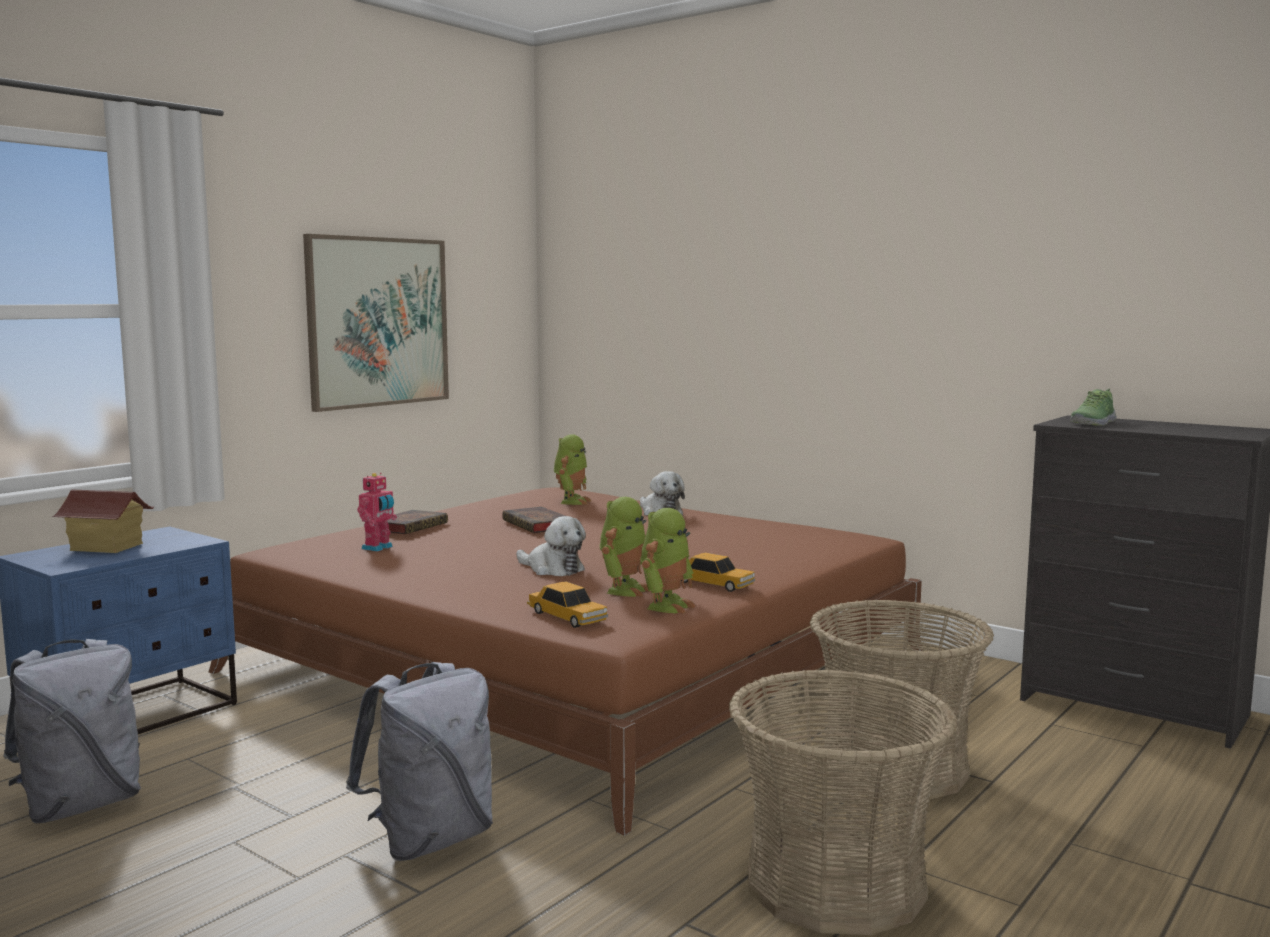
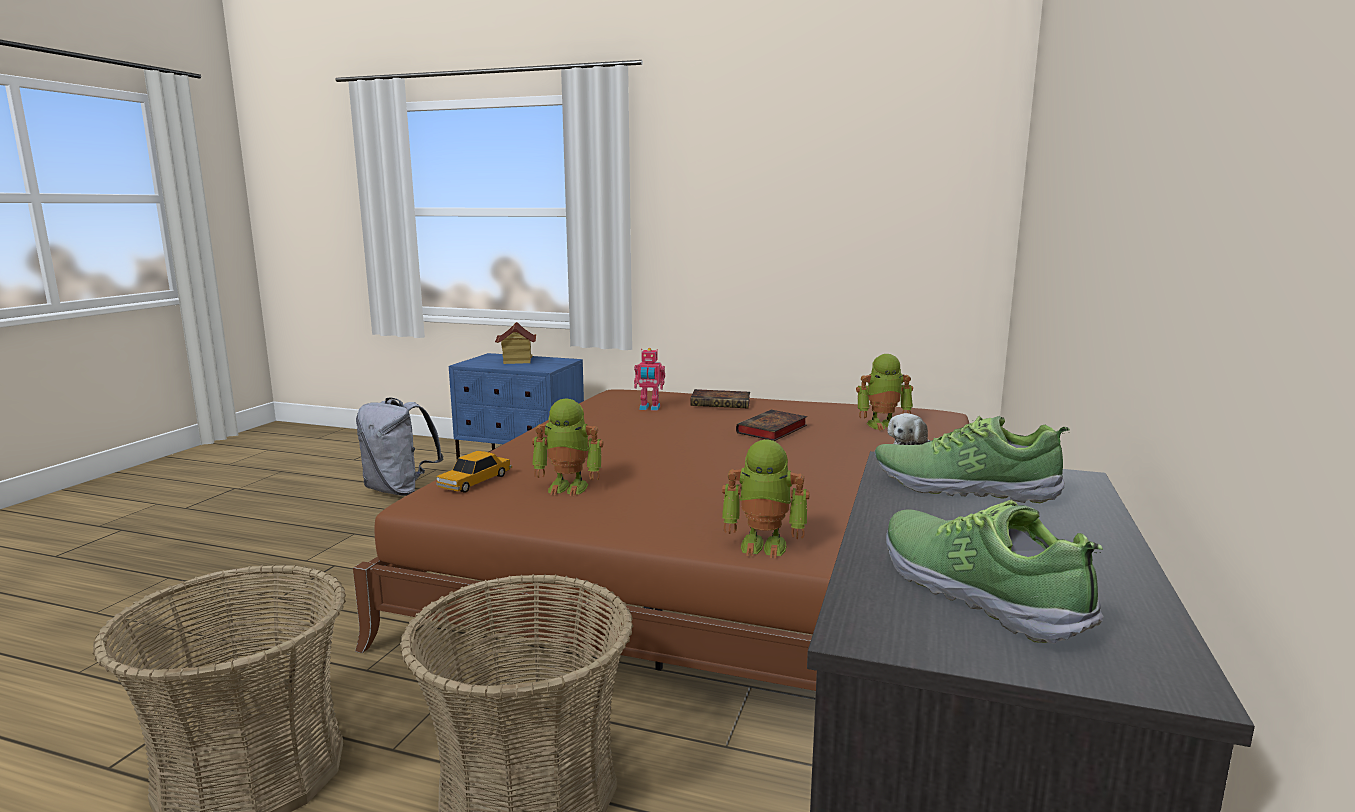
camera: 70 degrees right, 5 degrees up
(378, 322) = (794, 226): picture -> none
(430, 840) = (352, 584): grey backpack -> none
(552, 569) = (616, 456): plush toy -> none
(666, 605) = (523, 507): toy robot -> toy robot (764, 544)
(713, 583) = (615, 515): toy car -> none
(1207, 431) = (978, 591): none -> shoe

